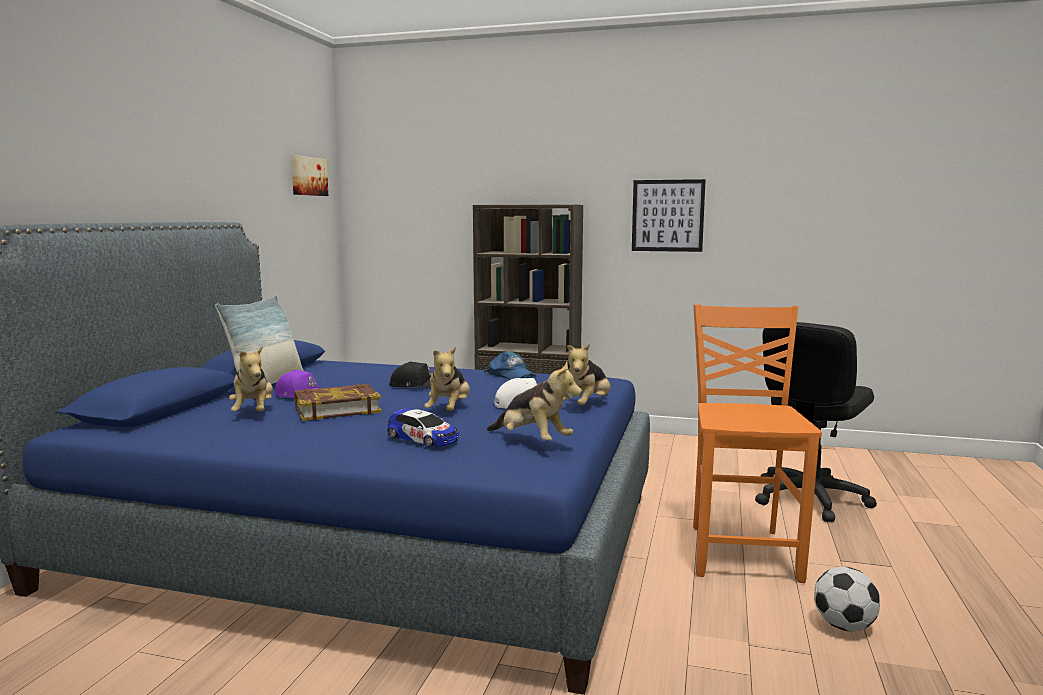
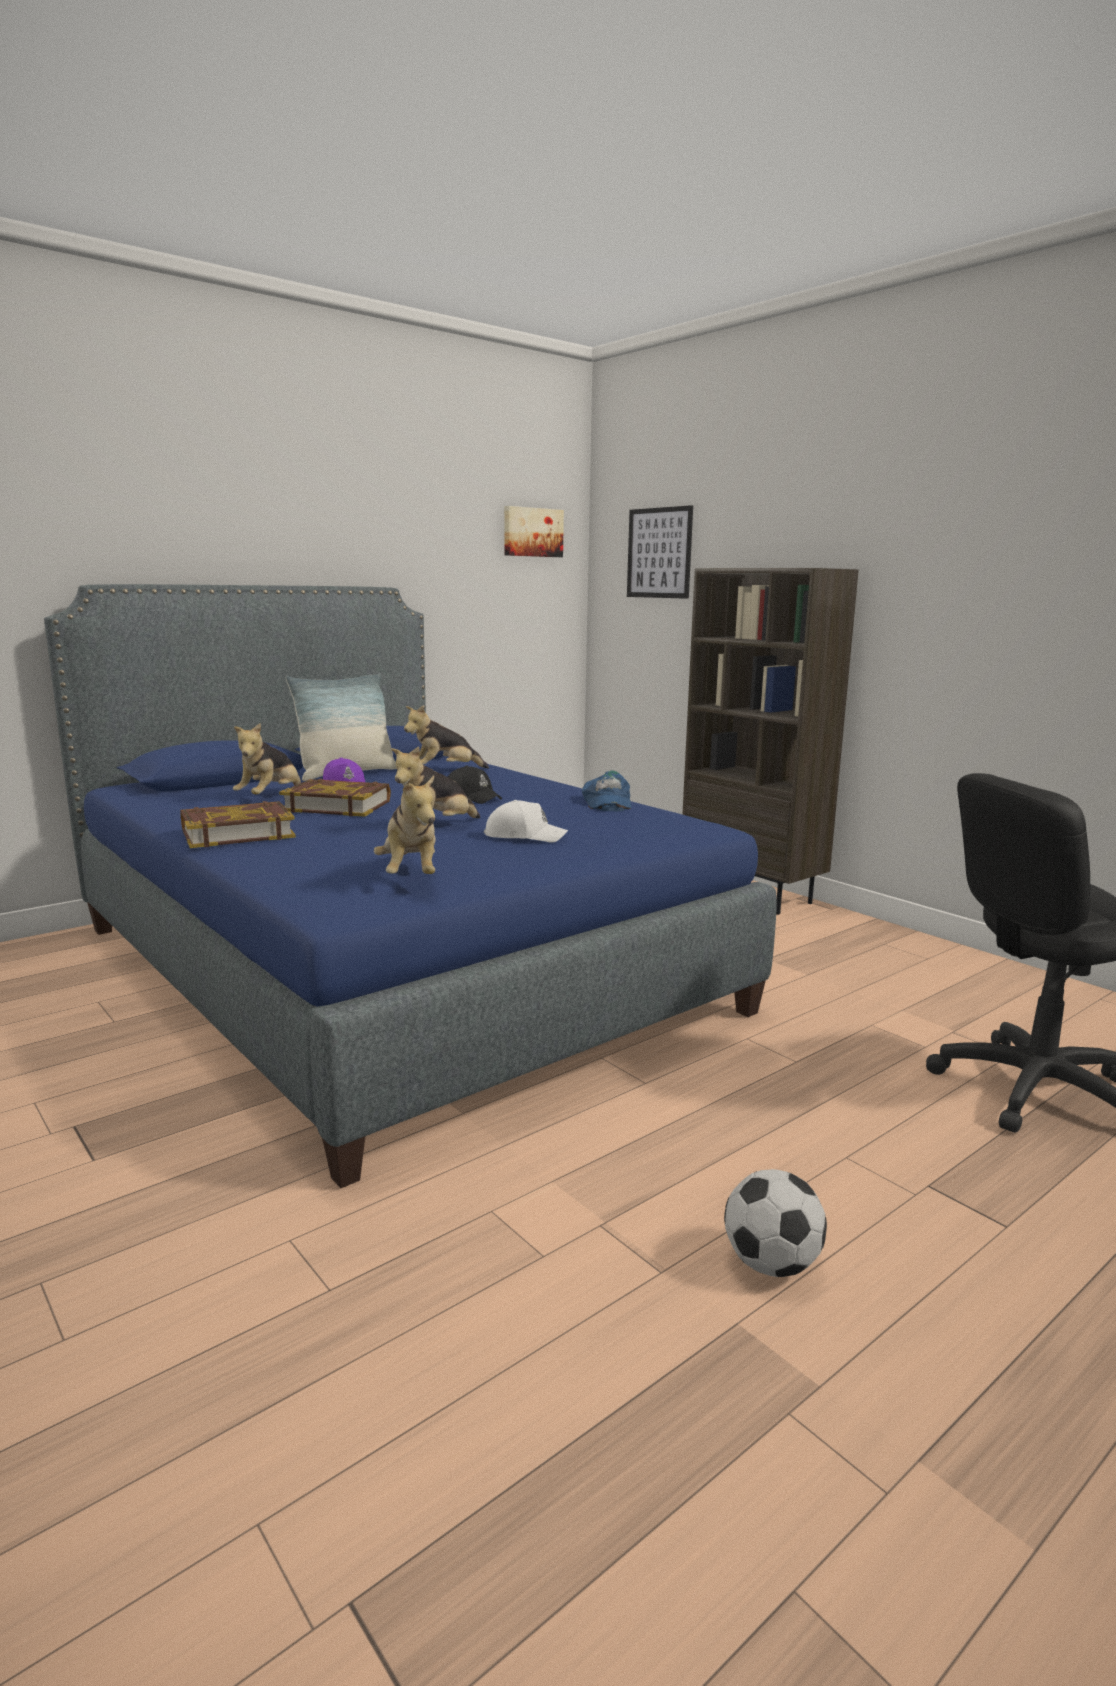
camera: 35 degrees right, 5 degrees up
(314, 443) = (237, 833): none -> book
(423, 438) = (325, 848): toy car -> none
(587, 406) = (593, 852): plush toy -> plush toy (444, 771)
(667, 215) = (984, 588): picture -> picture (659, 553)
(742, 551) = (789, 1120): orange chair -> none

